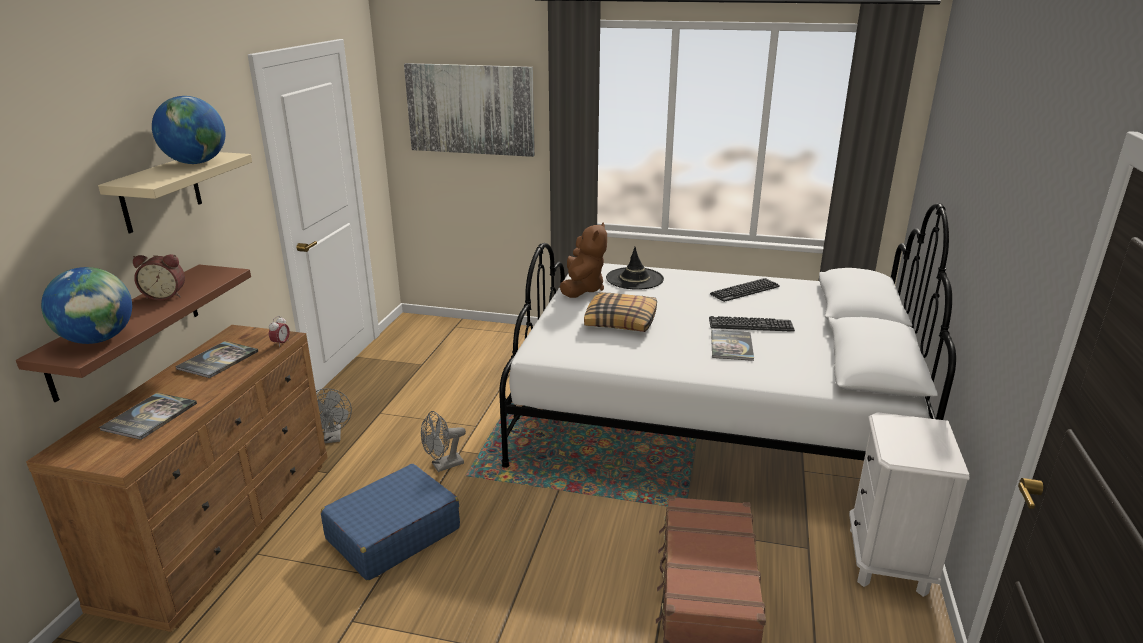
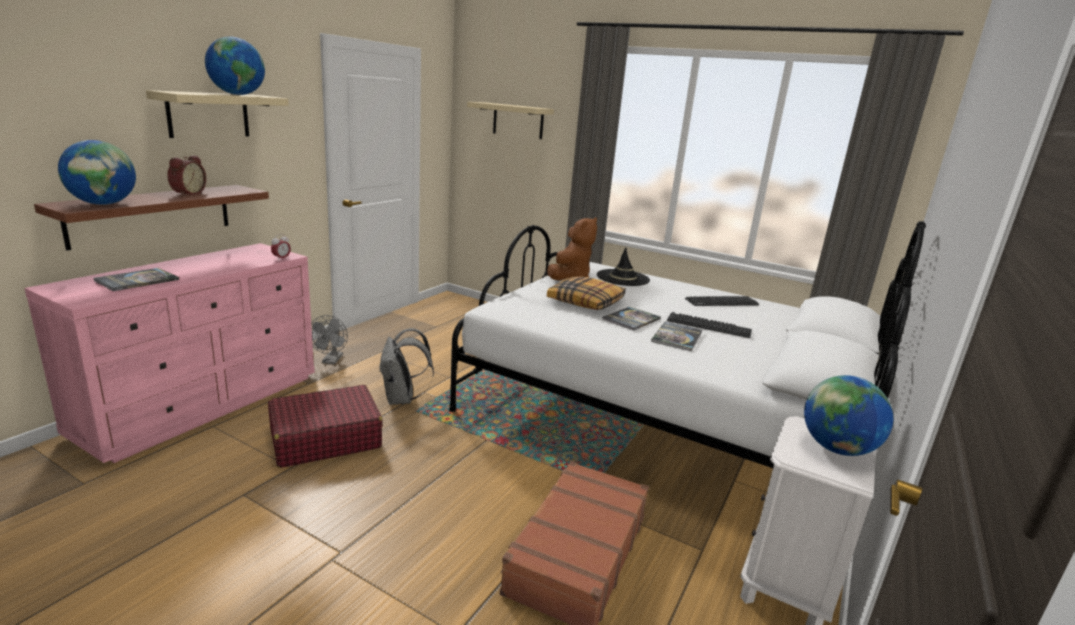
camera: 15 degrees right, 5 degrees down
(165, 295) = (187, 193): alarm clock -> alarm clock turned 90 degrees counterclockwise
(218, 360) = (225, 259): book -> book (631, 319)
(224, 529) = (204, 403): brown dresser -> pink dresser
(392, 534) = (325, 438): blue suitcase -> red suitcase
(443, 466) = (402, 399): grey fan -> grey backpack
(470, 109) = (518, 121): picture -> beige shelf
(924, 438) = (837, 449): none -> globe

